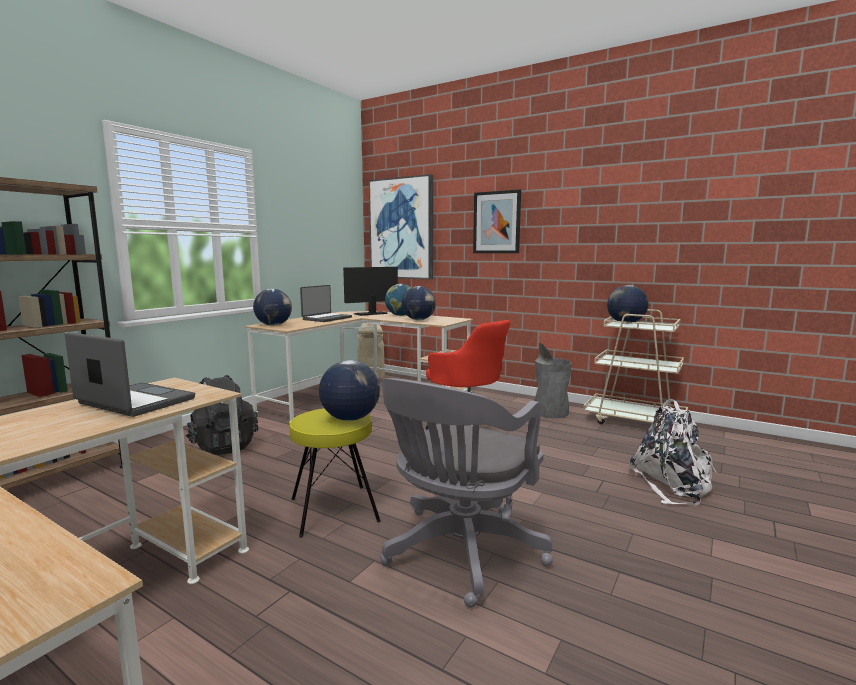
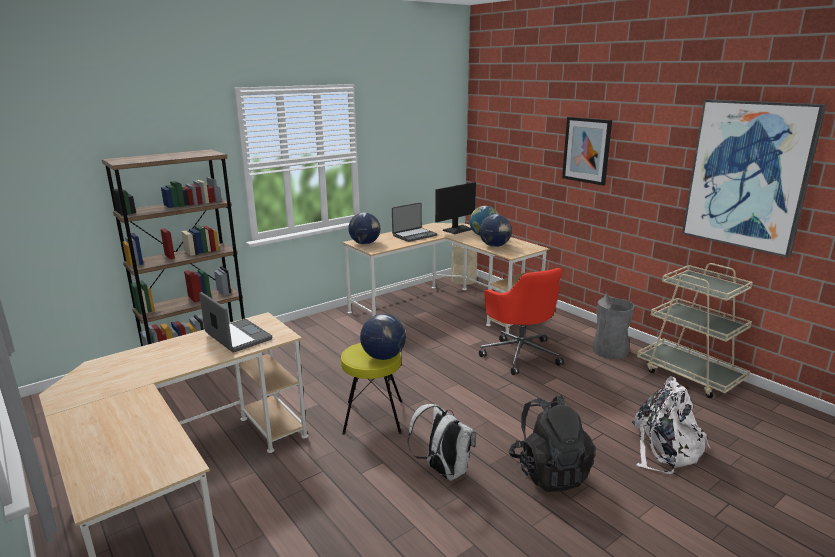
camera: 20 degrees right, 10 degrees up
(223, 446) = (316, 345): black backpack -> black backpack (549, 472)
(370, 313) = (458, 229): monitor -> monitor turned 150 degrees clockwise
(402, 229) = (500, 142): picture -> picture (748, 175)
(459, 554) = (443, 471): grey office chair -> white backpack
(625, 323) = (691, 278): globe -> none

